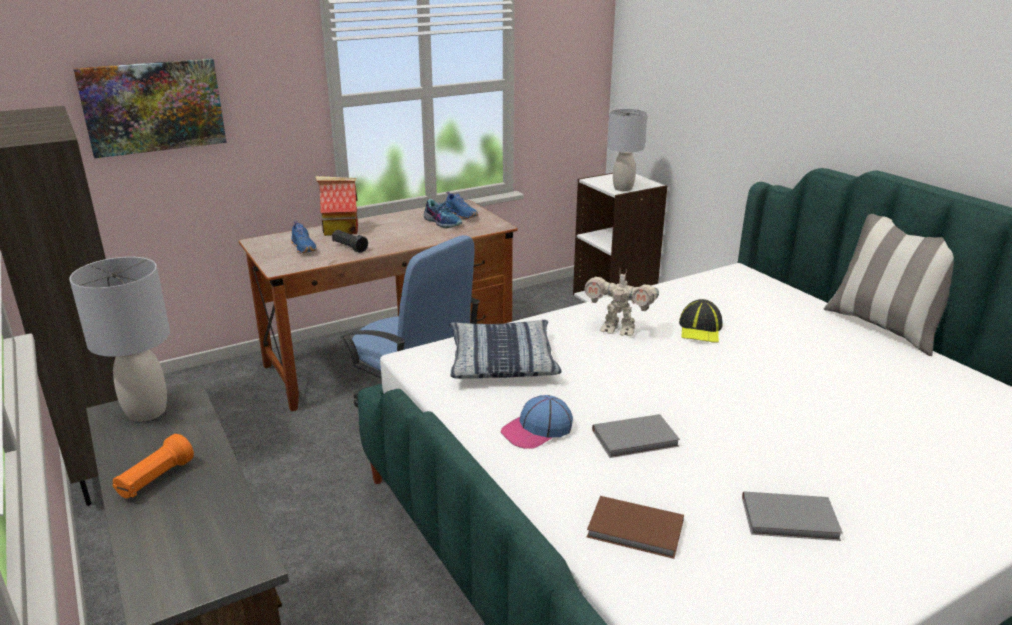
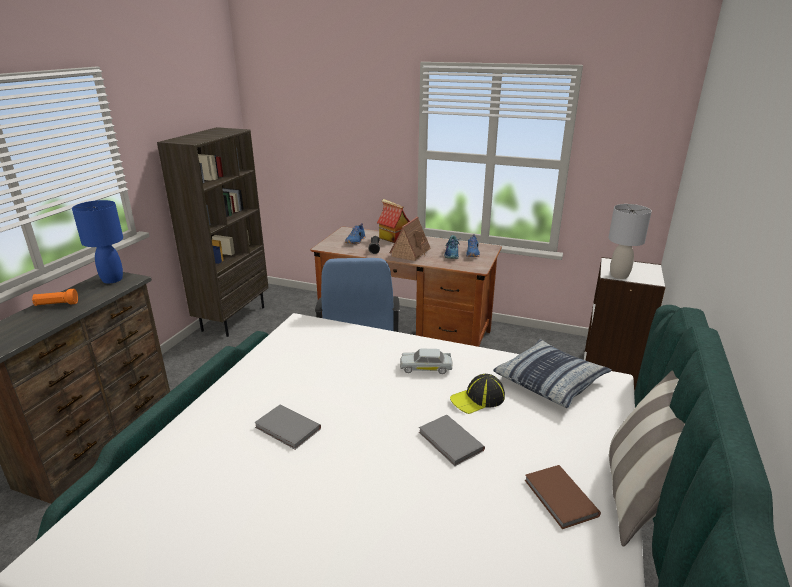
camera: 50 degrees right, 0 degrees up
(145, 412) = (112, 279): grey table lamp -> blue table lamp
(153, 106) = (318, 138): picture -> none
(399, 236) = (411, 252): none -> toy house
(502, 361) = (330, 346): pillow -> pillow (550, 381)
(537, 430) = (262, 390): cap -> none
(618, 330) = (426, 367): toy robot -> white toy car
(636, 531) = (180, 468): brown book -> brown book (559, 499)
(791, 520) = (242, 535): grey book -> grey book (450, 442)

